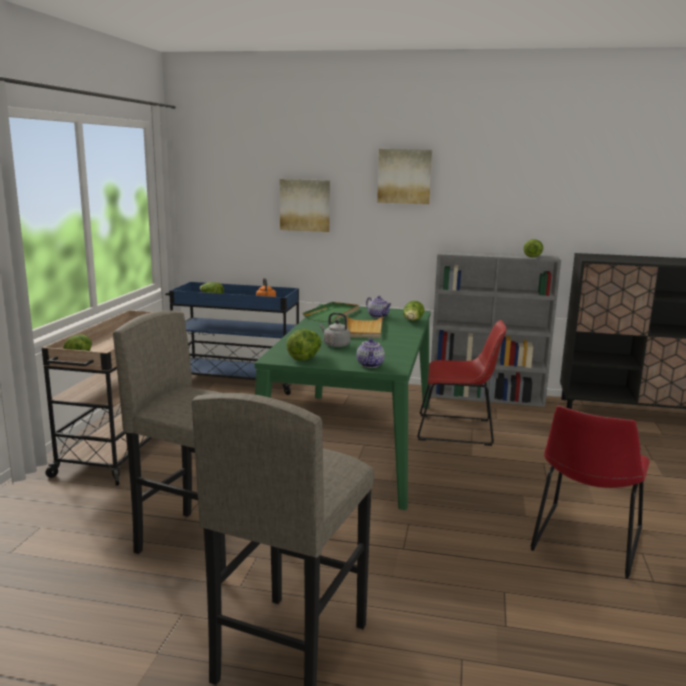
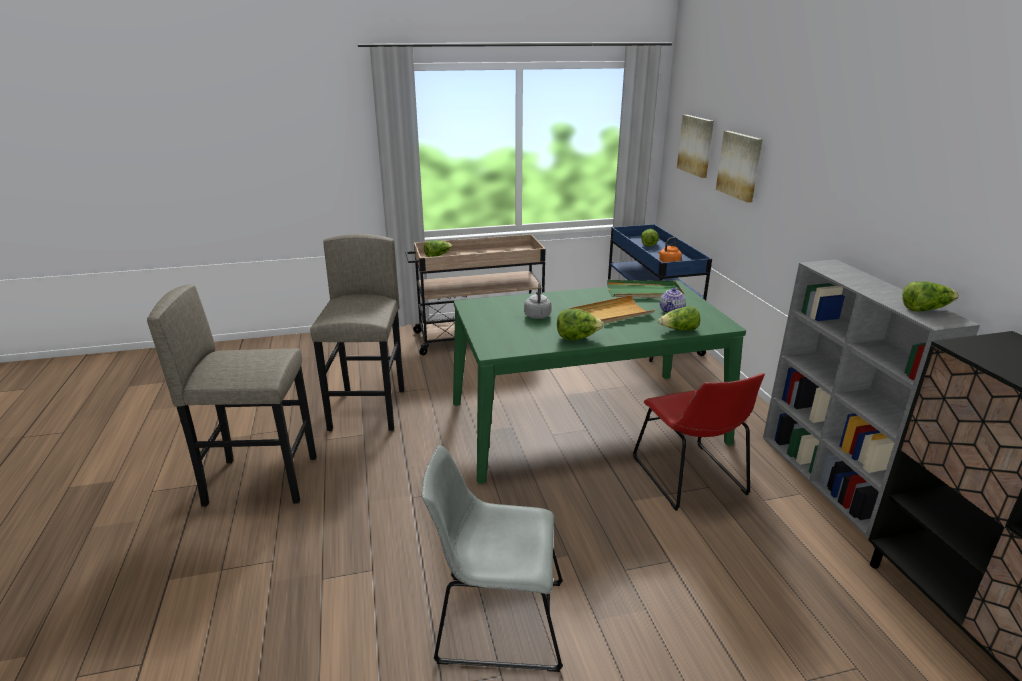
camera: 65 degrees right, 10 degrees up
(305, 358) = (485, 313): lettuce -> lettuce (577, 338)
(370, 365) = (493, 340): teapot -> none
(404, 176) = (826, 146): picture -> picture (696, 145)
(585, 542) = (495, 620): red chair -> grey chair

